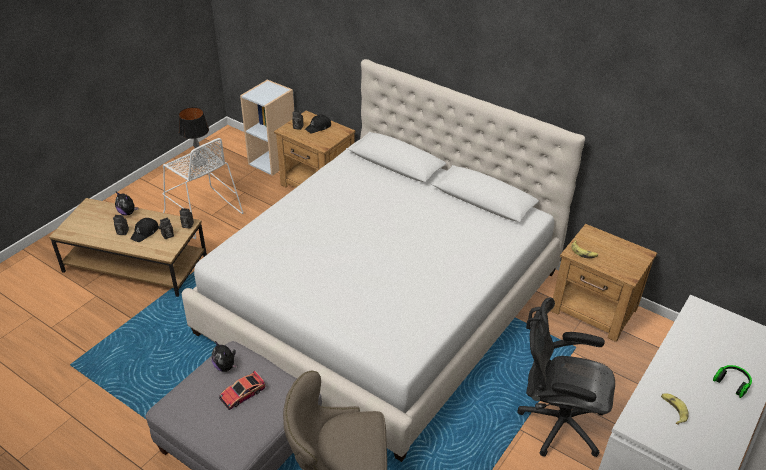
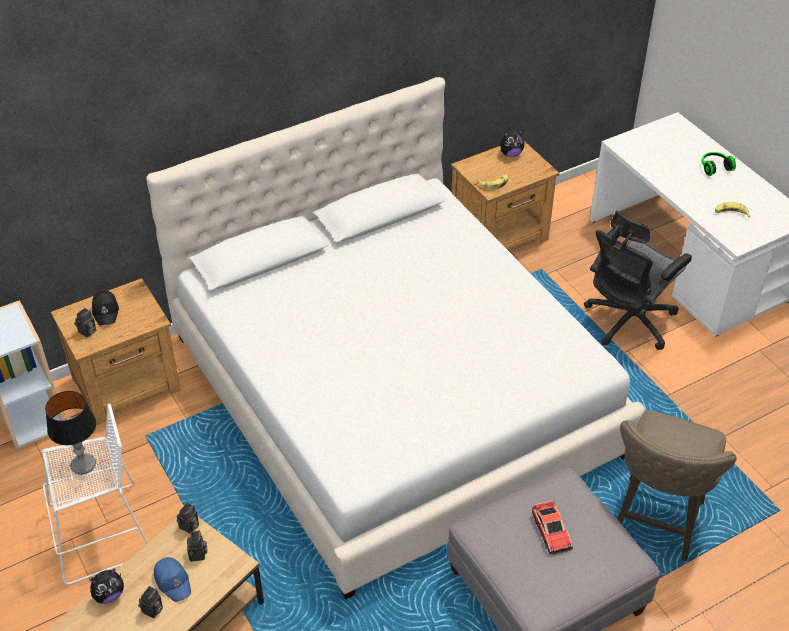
camera: 65 degrees left, 5 degrees up
(145, 232) = (173, 581): black cap -> blue cap
(225, 366) = (500, 538): plush toy -> plush toy (510, 154)

